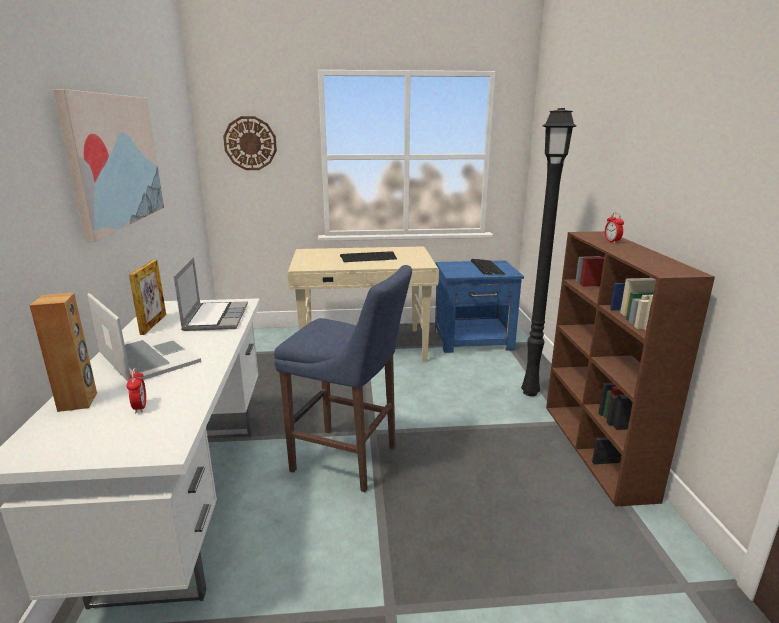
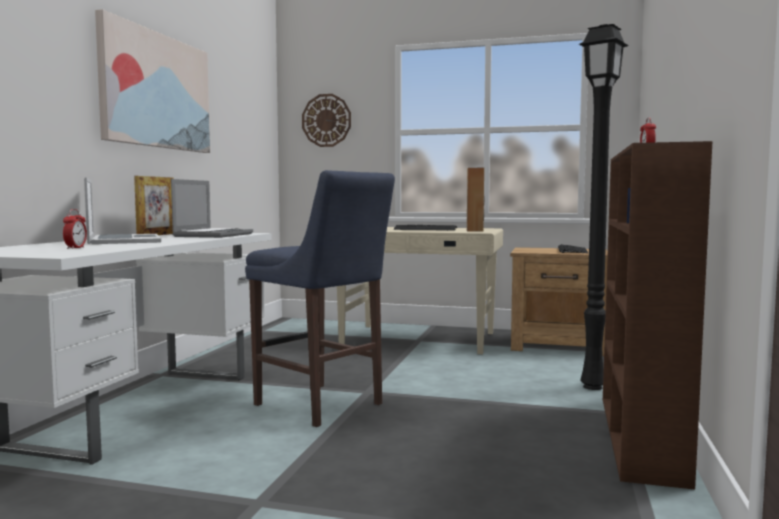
camera: 20 degrees right, 15 degrees down
(78, 402) = (37, 245): brown speaker -> brown speaker (475, 231)
(474, 340) = (559, 345): blue nightstand -> brown nightstand

